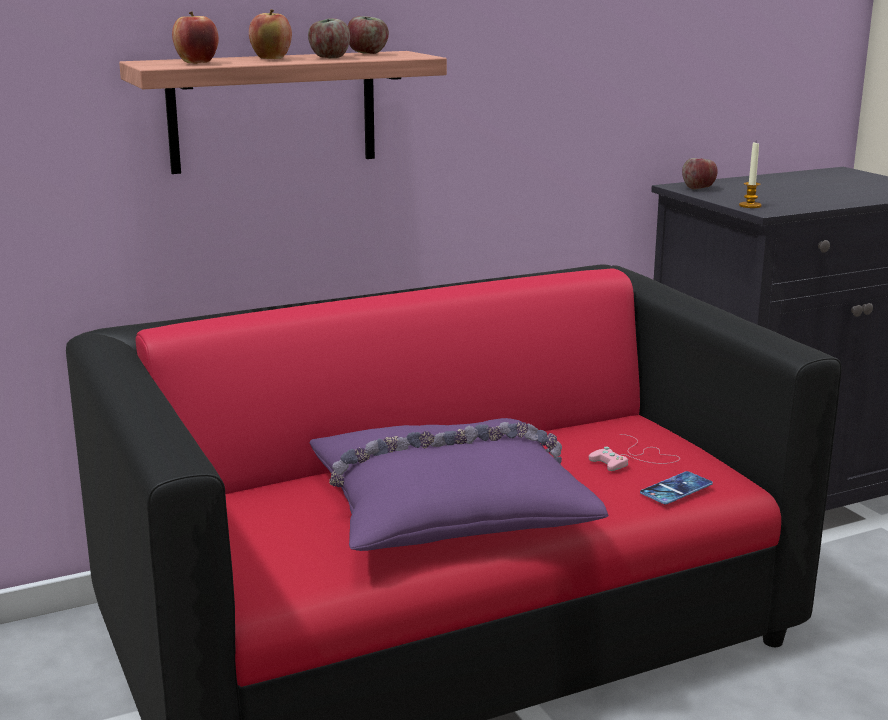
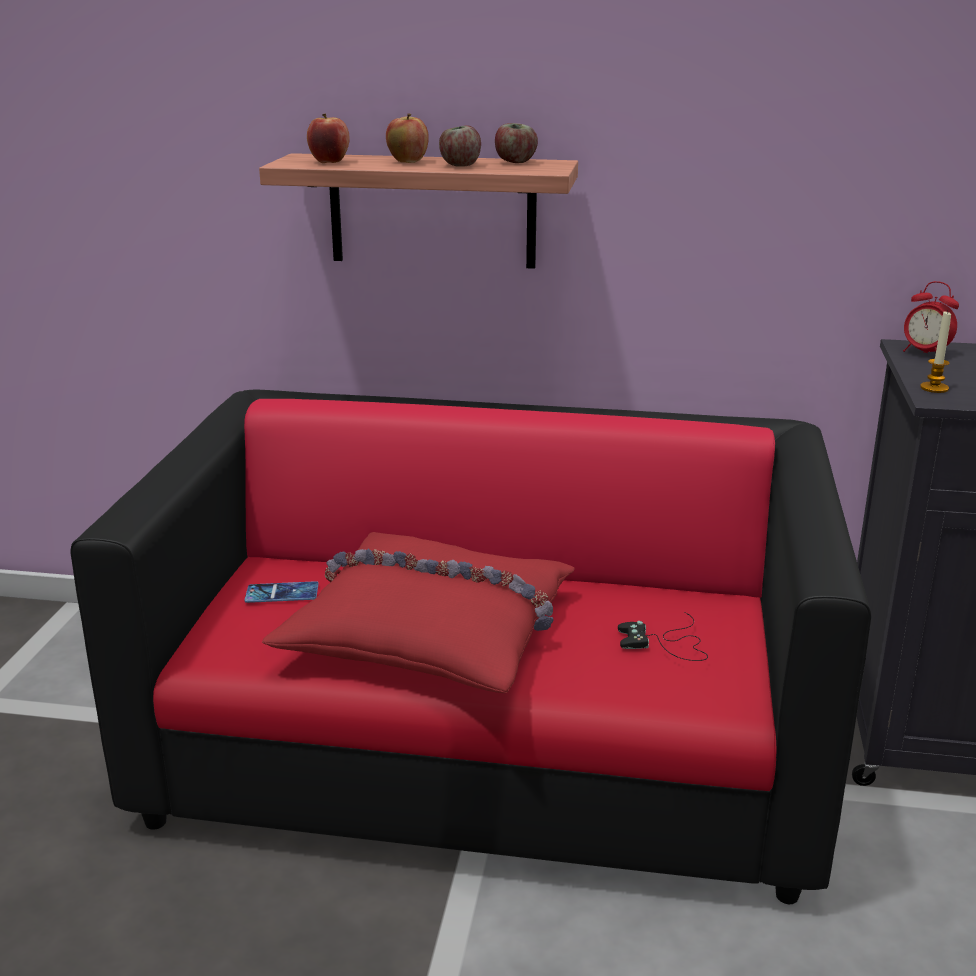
camera: 35 degrees right, 5 degrees up
(448, 506) = (432, 631): purple pillow -> red pillow
(635, 459) = (666, 644): pink game controller -> black game controller
(676, 489) = (663, 689): phone -> phone (282, 593)
(698, 188) = (924, 353): apple -> alarm clock

